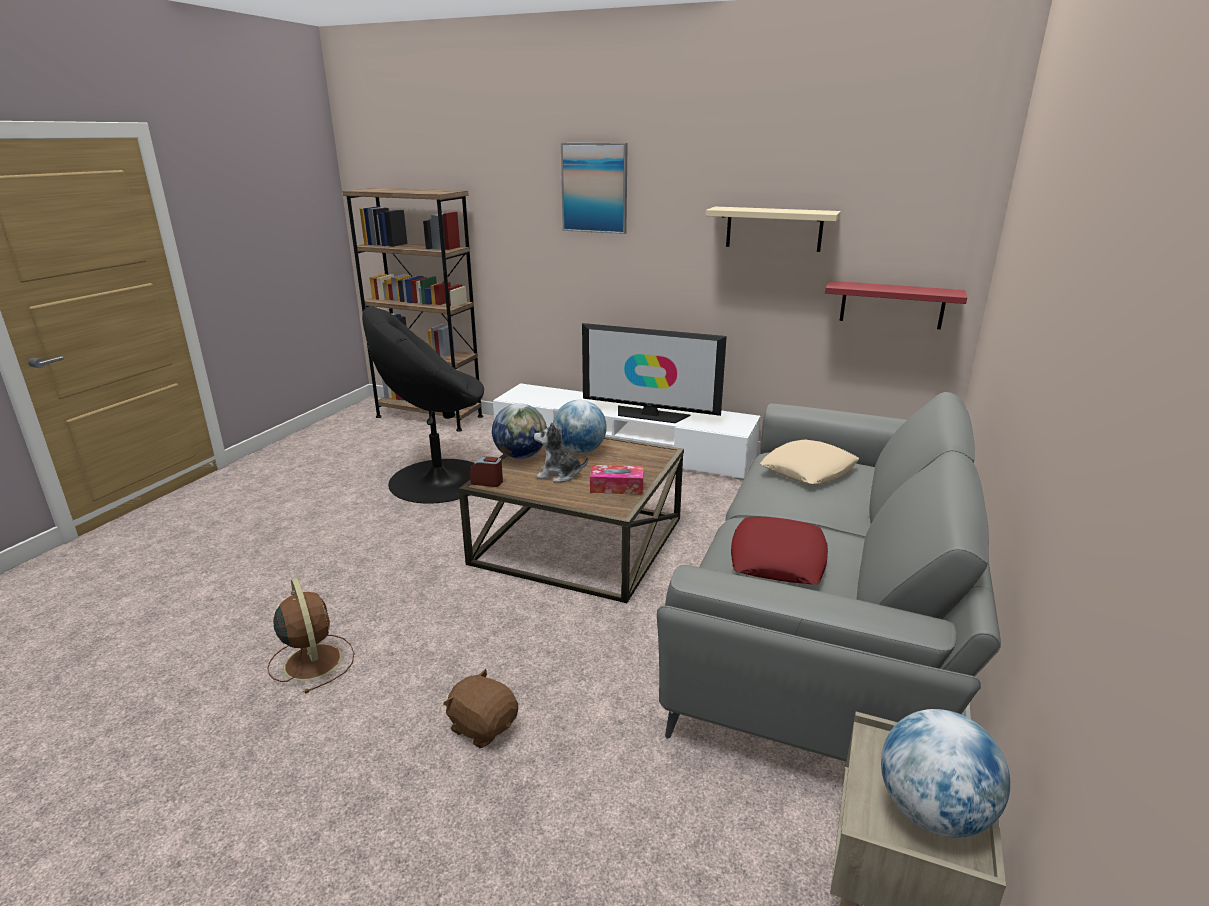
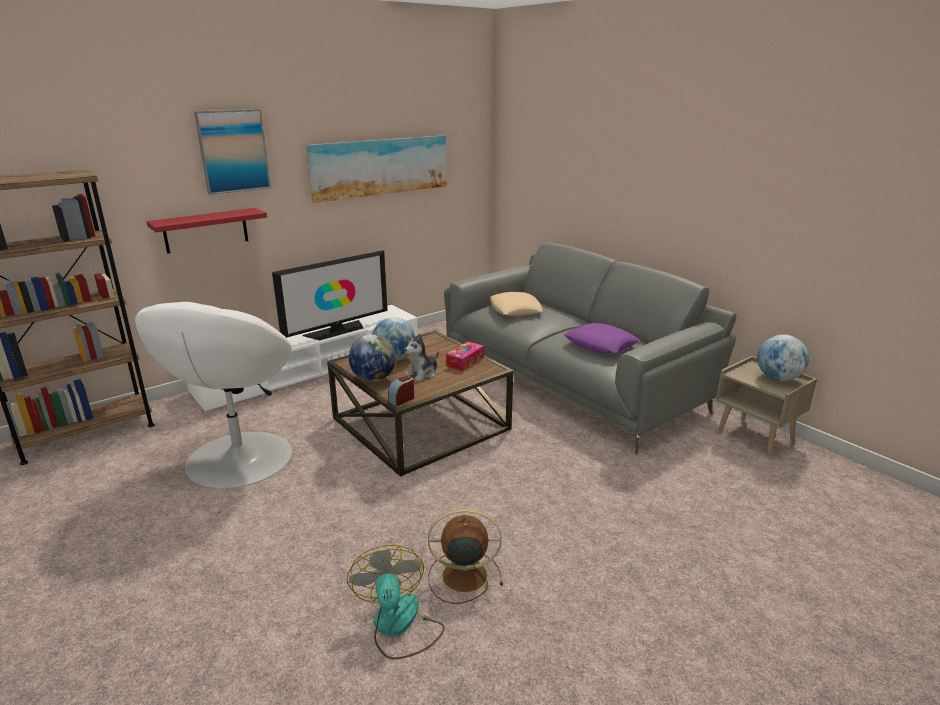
camera: 60 degrees left, 0 degrees up
(229, 647) = (399, 625): none -> fan
(436, 480) = (238, 459): black armchair -> white armchair
(483, 726) = (591, 511): brown plush toy -> none
(774, 229) = (380, 166): beige shelf -> picture
(778, 559) = (601, 344): red pillow -> purple pillow
(892, 305) = (452, 205): red shelf -> red shelf (206, 230)

